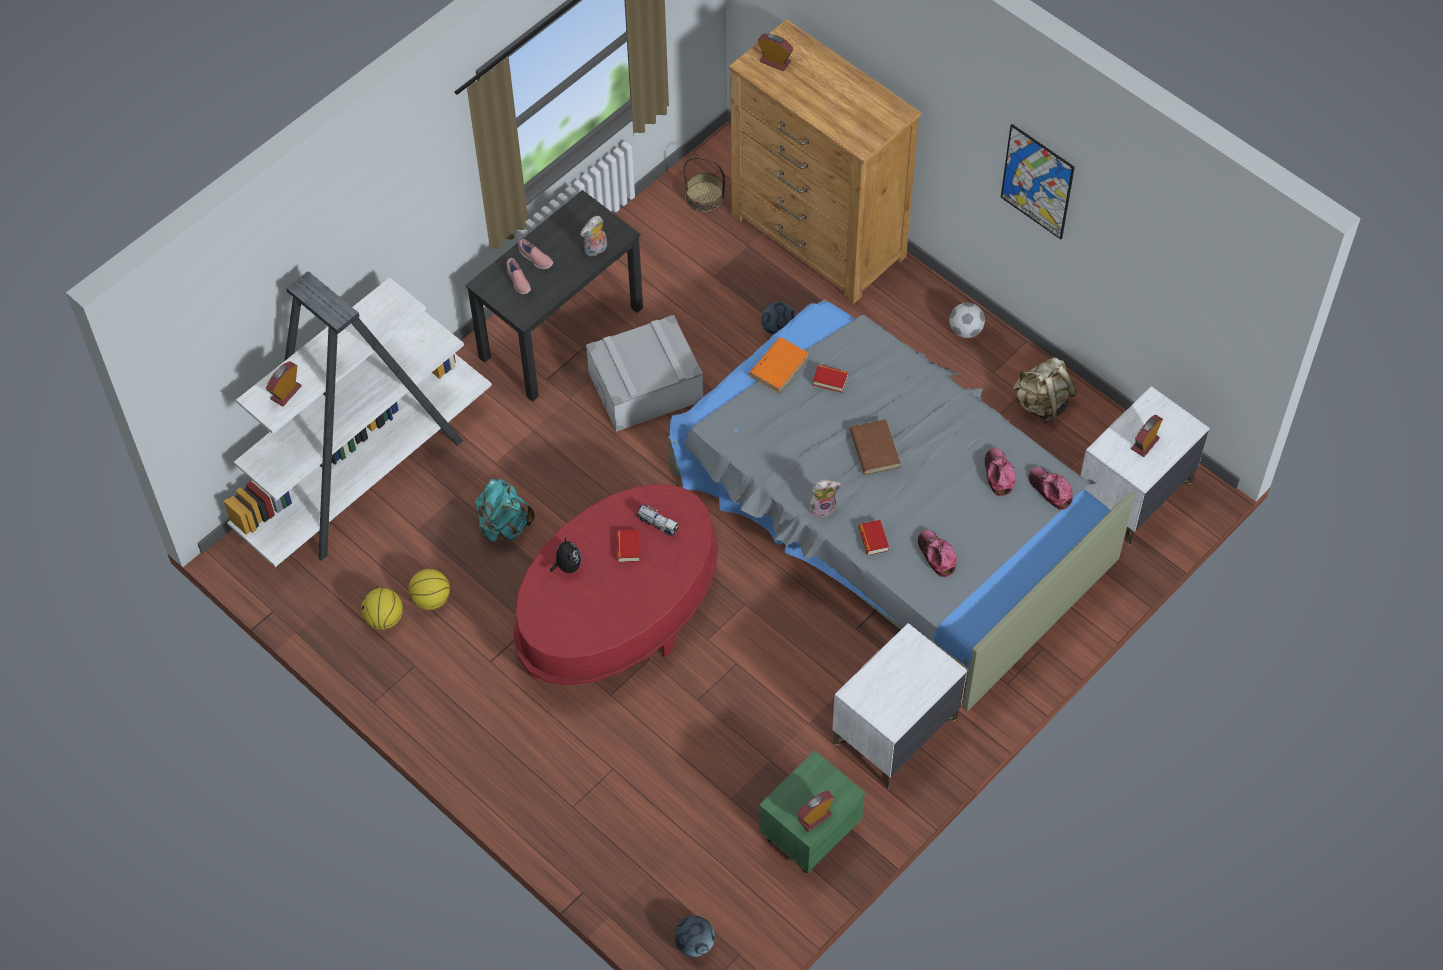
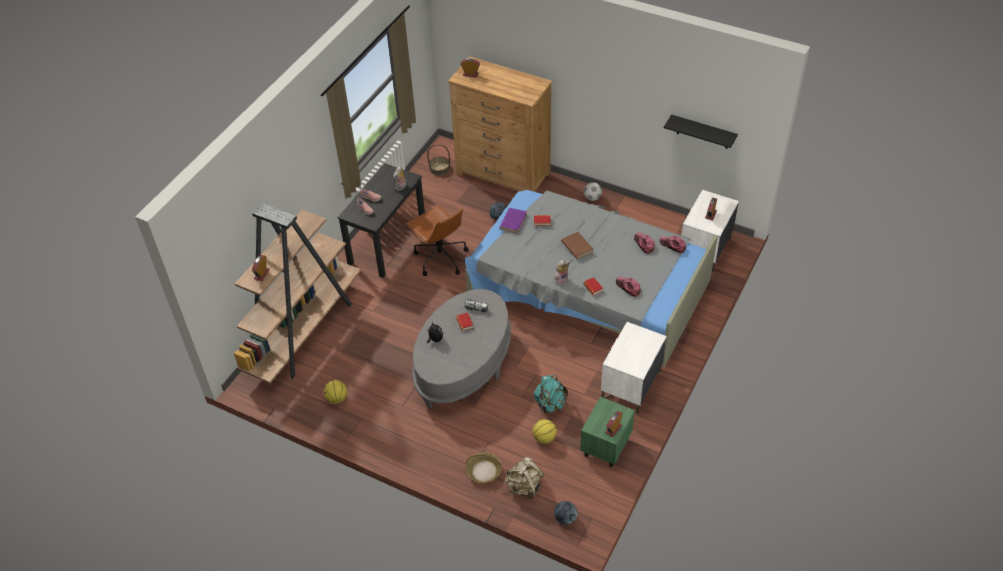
camera: 15 degrees left, 10 degrees down
(367, 473) = (304, 331): white bookcase -> brown bookcase
(430, 599) = (359, 383): basketball -> basketball (544, 438)
(504, 526) = (387, 338): turquoise backpack -> turquoise backpack (550, 404)
(588, 820) = (484, 471): none -> basket
(618, 611) = (463, 365): red coffee table -> grey coffee table
(645, 387) = (440, 258): grey storage box -> brown office chair
(779, 366) = (513, 221): orange book -> purple book
(1037, 181) = (622, 96): picture -> none
(1042, 404) = (643, 221): beige backpack -> beige backpack (524, 486)
(1165, 291) = (703, 132): none -> black shelf

